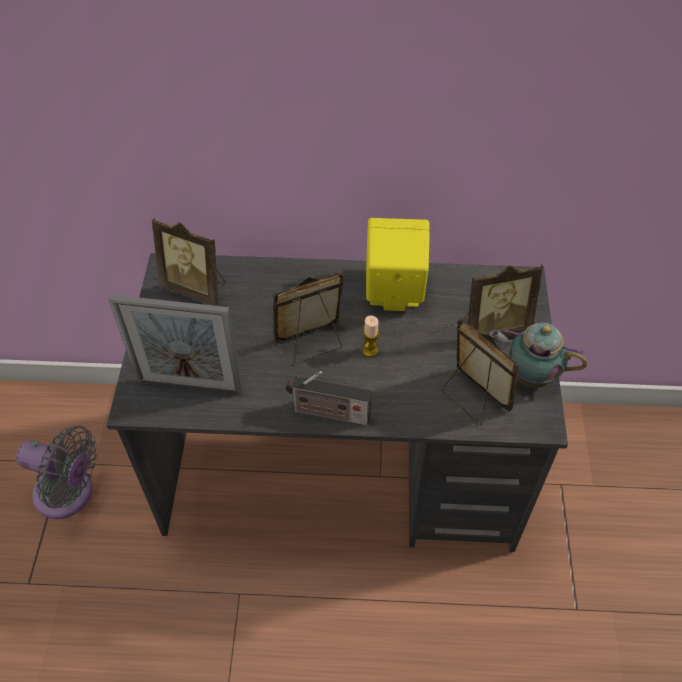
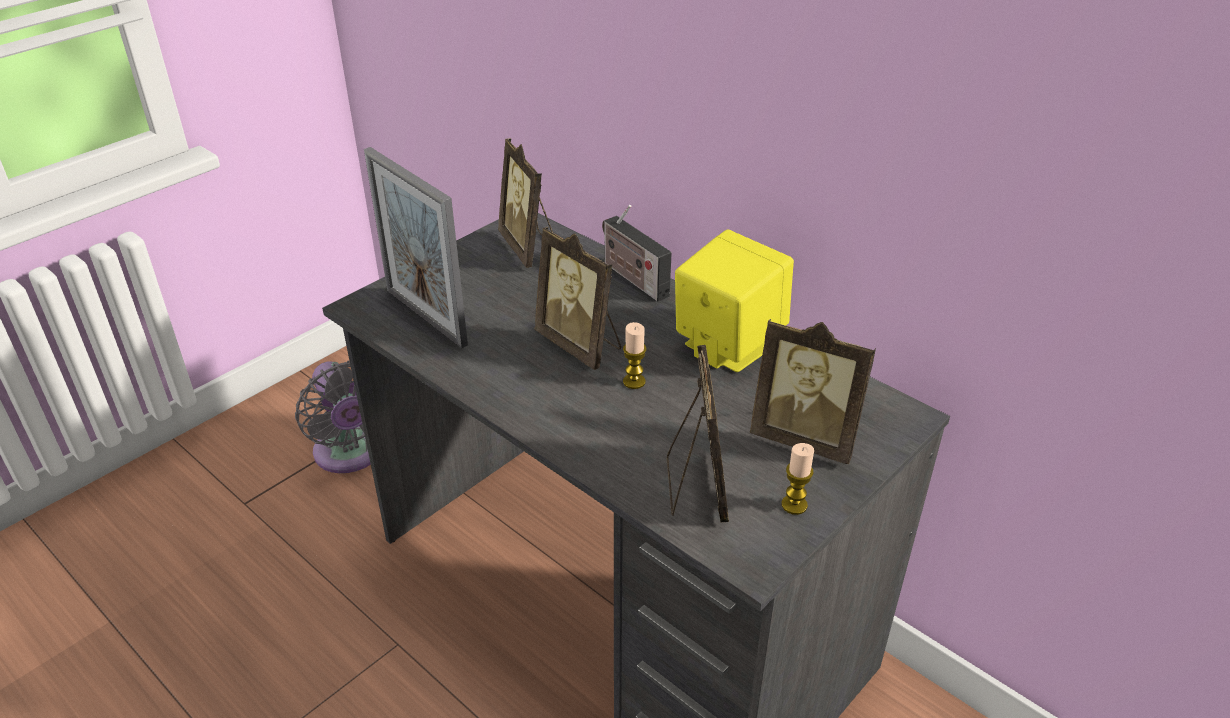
camera: 40 degrees right, 15 degrees down
(312, 343) = (581, 345): picture frame -> picture frame turned 150 degrees counterclockwise
(328, 413) = (521, 409): radio -> radio (632, 278)
(528, 375) = (794, 505): teapot -> candle

